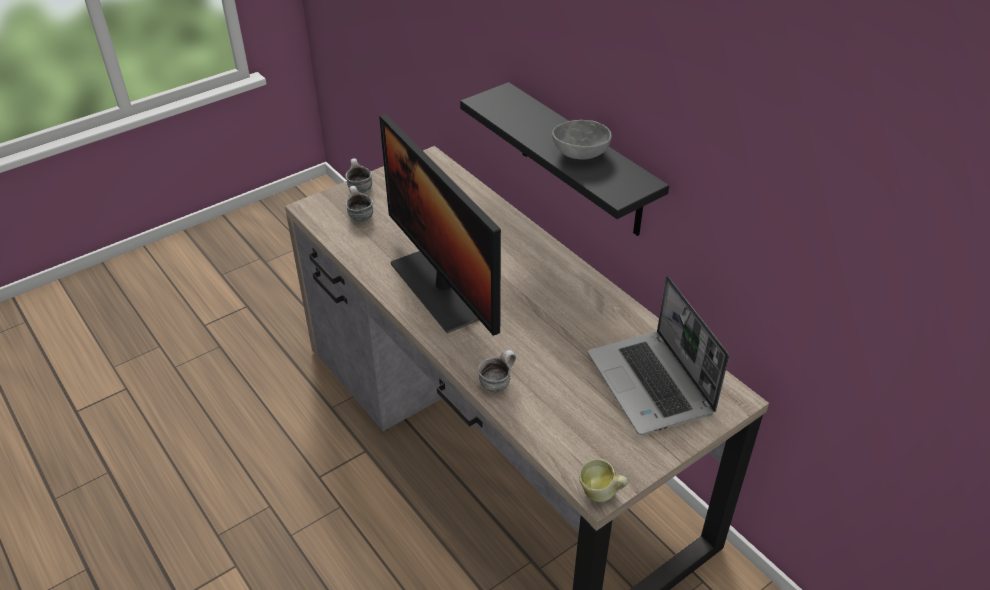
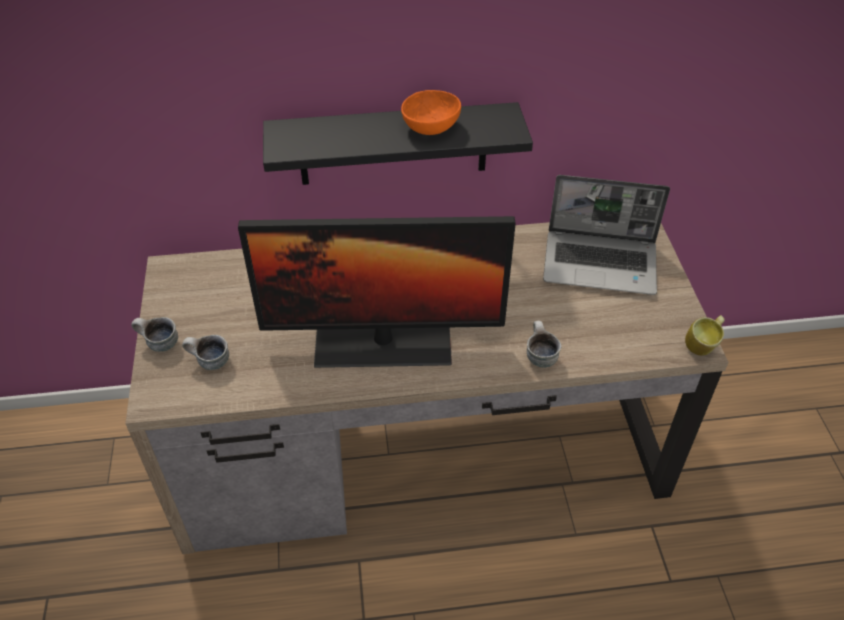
camera: 60 degrees left, 5 degrees up
(579, 153) = (429, 127): grey bowl -> orange bowl

